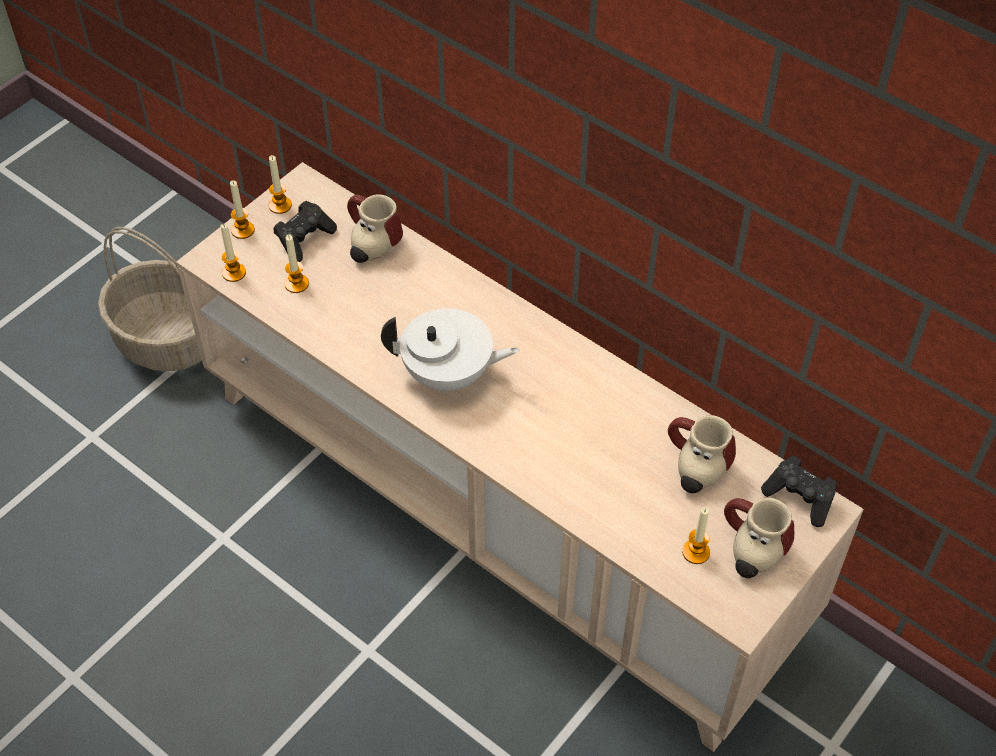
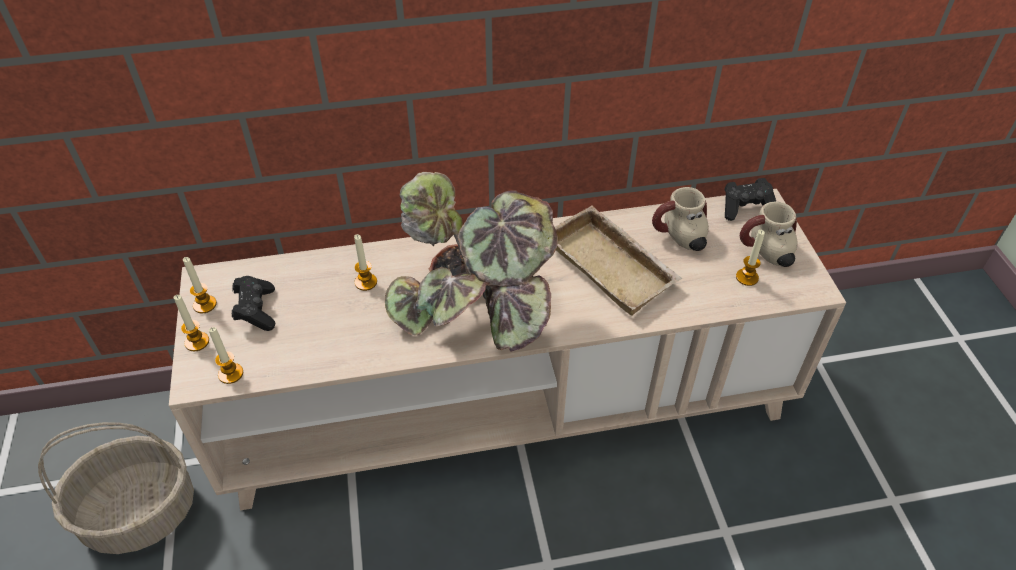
camera: 50 degrees left, 5 degrees down
(296, 284) = (291, 342): candle -> candle (366, 282)
(368, 243) = (308, 278): mug -> none
(449, 375) = (477, 308): white teapot -> potted plant
(600, 439) = (613, 266): none -> beige tray

